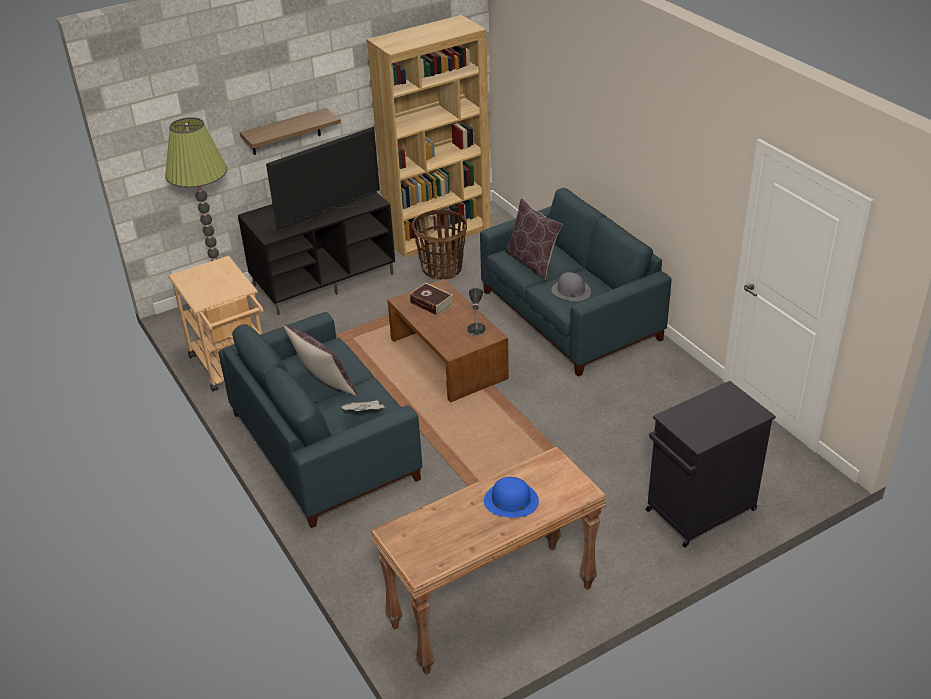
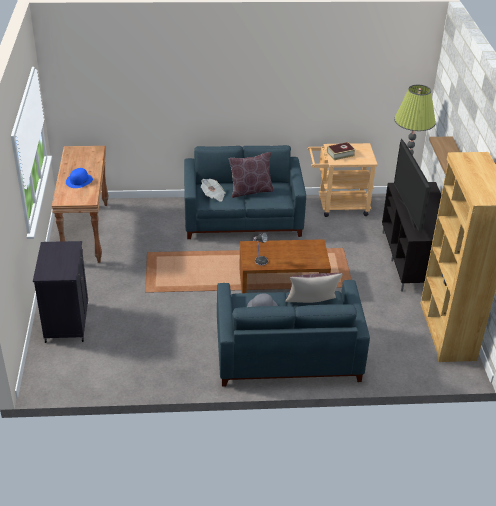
camera: 115 degrees right, 0 degrees up
(431, 303) = (304, 253): book -> book (340, 154)
(442, 269) = (393, 315): basket -> none

